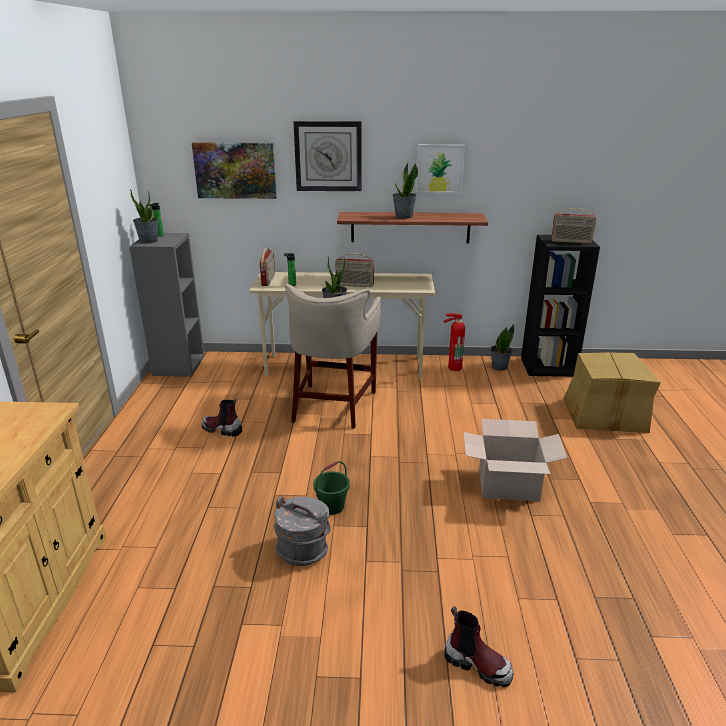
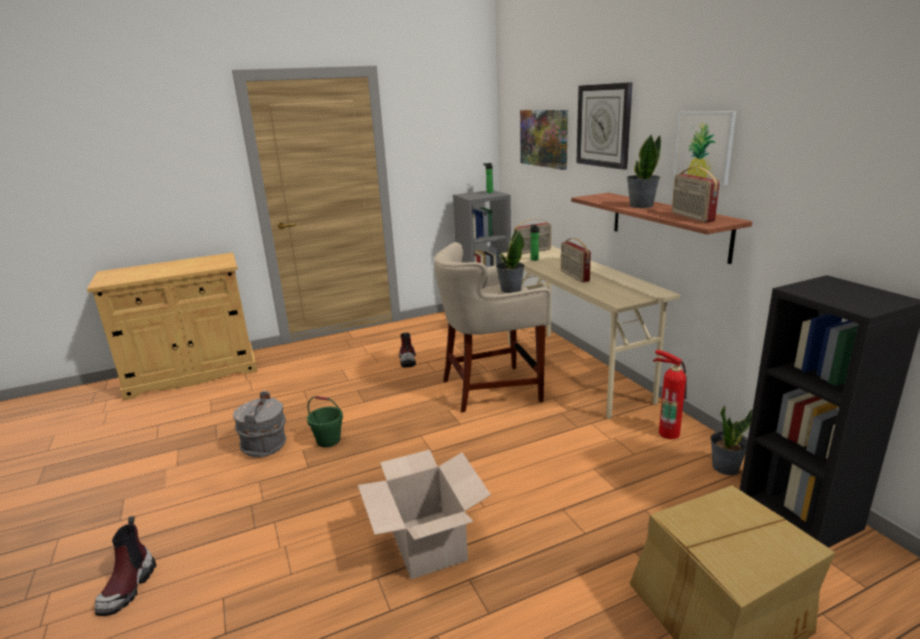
camera: 65 degrees right, 5 degrees down
(148, 241) = (471, 194): potted plant -> none
(571, 242) = (841, 297): radio -> radio (691, 217)

